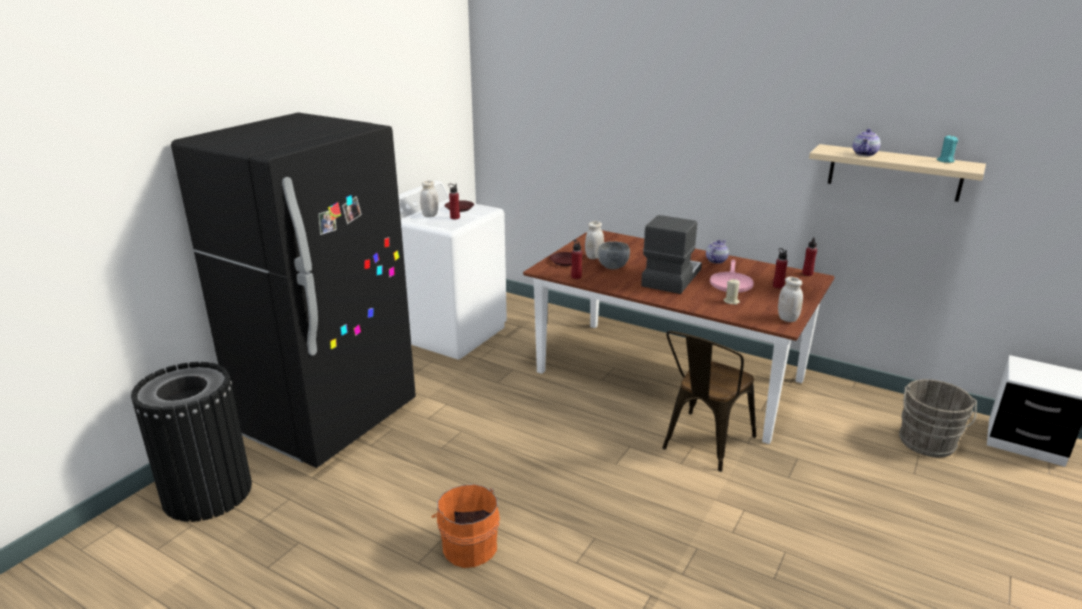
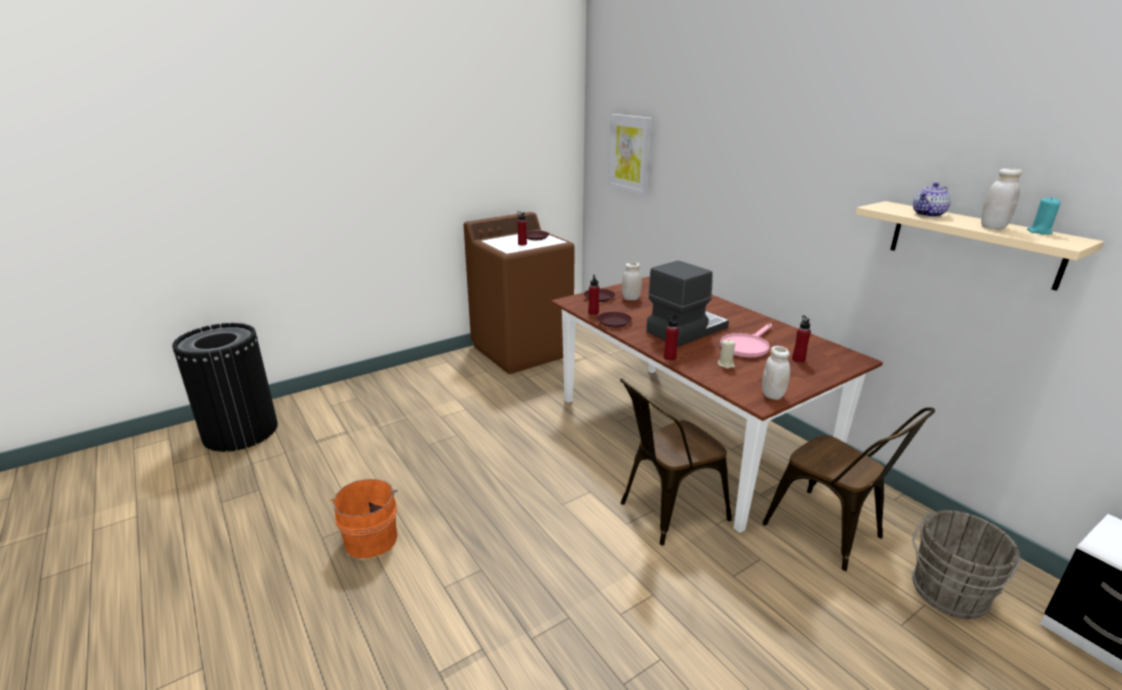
camera: 25 degrees right, 0 degrees up
(329, 419) = (369, 398): black fridge -> none
(430, 215) = (504, 239): white jar -> white jar (992, 227)
(450, 332) = (522, 350): white washing machine -> brown washing machine
(539, 110) = (630, 153): none -> picture
(604, 283) = (614, 322): none -> brown plate
(612, 267) = (638, 310): grey bowl -> none
(715, 260) = (753, 322): teapot -> none
(807, 274) = (849, 353): red bottle -> red bottle (669, 357)
(830, 425) = (831, 534): none -> brown chair

